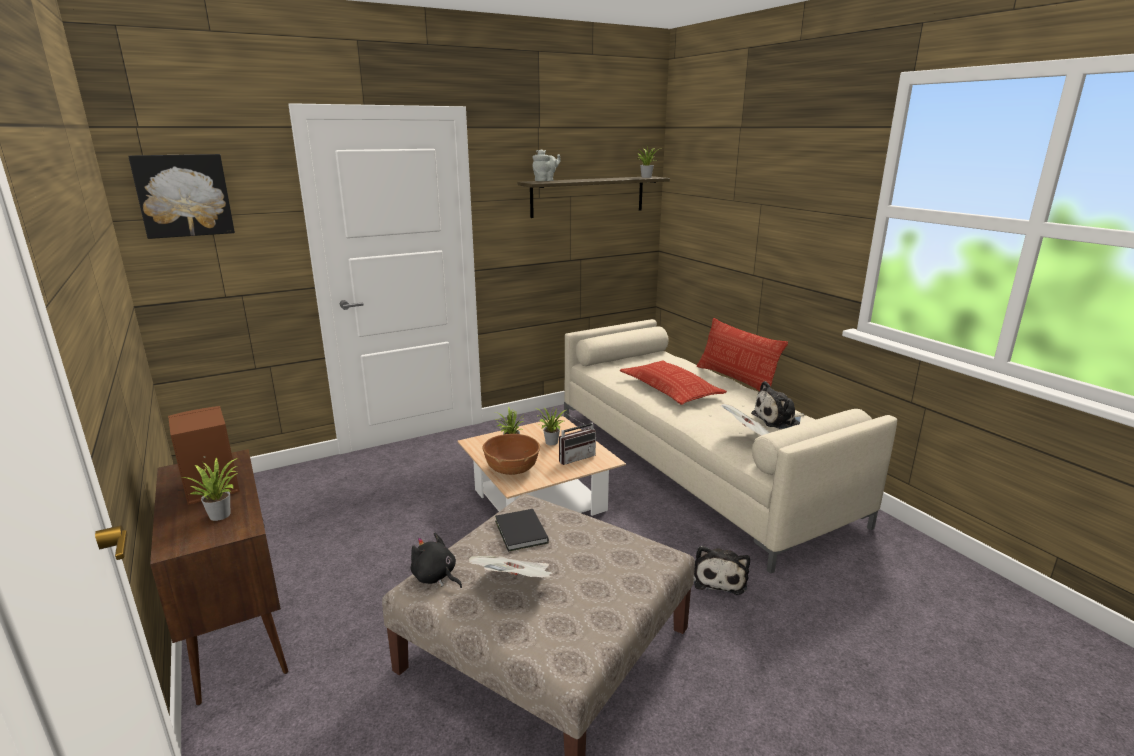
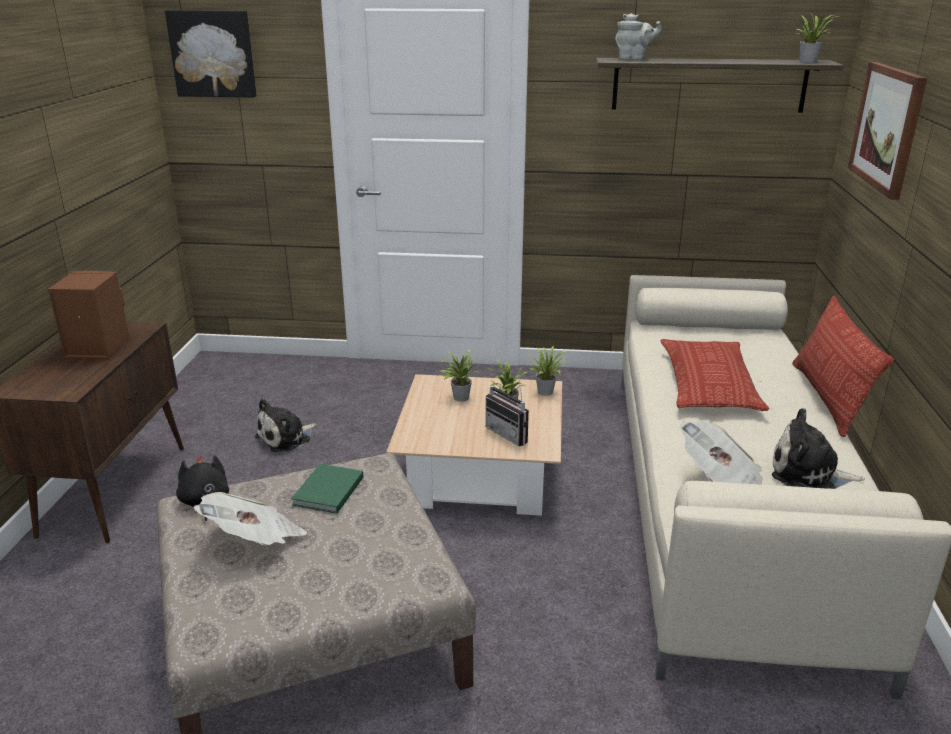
camera: 35 degrees right, 5 degrees up
(221, 513) = (73, 373): potted plant -> potted plant (546, 391)
(512, 469) = (428, 424): brown bowl -> none
(520, 533) = (326, 492): black book -> green book
(575, 457) = (511, 434): radio -> radio turned 45 degrees clockwise
(717, 212) = (887, 127): none -> picture
(719, 578) = (582, 652): plush toy -> plush toy (286, 438)

